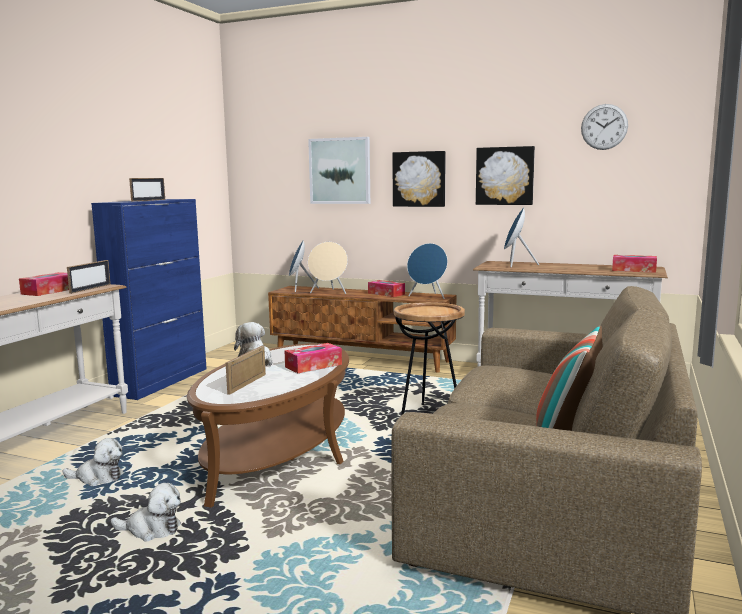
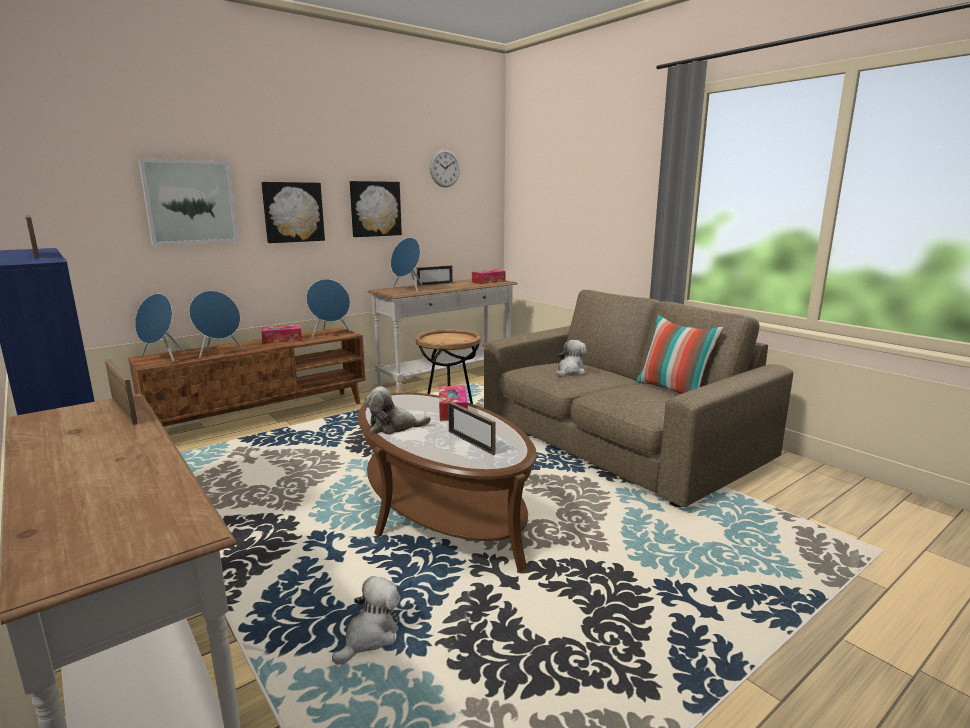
camera: 60 degrees left, 5 degrees up
(49, 291) = (69, 436): tissue box -> none
(151, 530) = (543, 613): plush toy -> plush toy (570, 372)
(329, 293) = (219, 352): beige speaker -> blue speaker
(565, 264) = (435, 284): none -> picture frame

